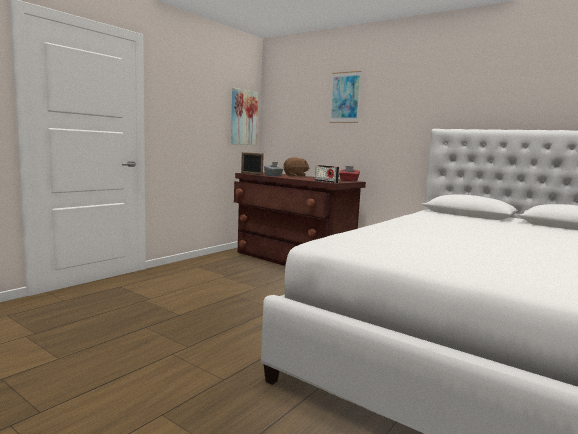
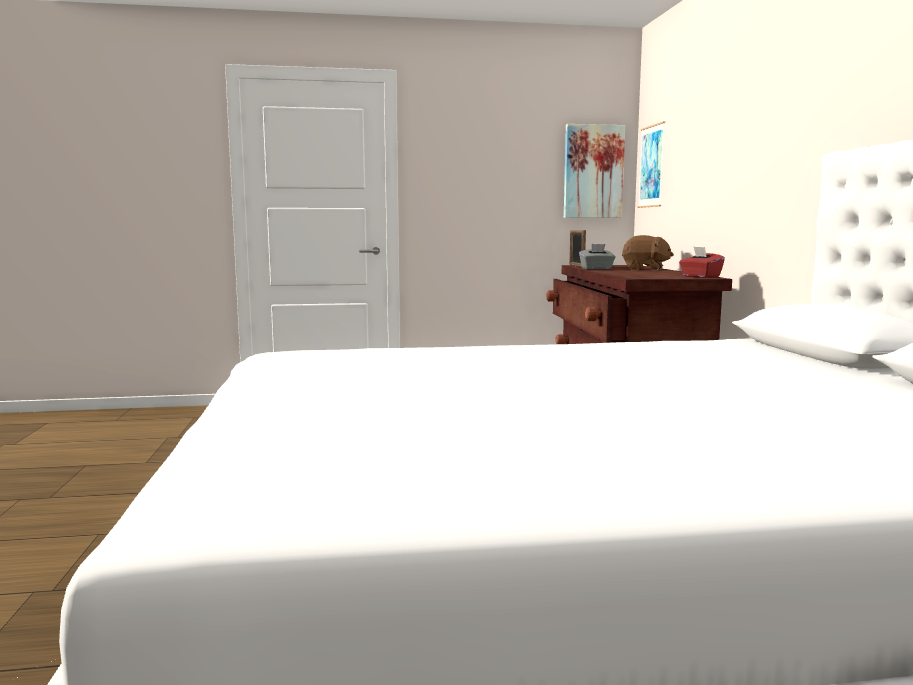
camera: 45 degrees right, 0 degrees up
(326, 181) = (629, 277): radio -> none
(345, 97) = (726, 110): picture -> picture (651, 166)

